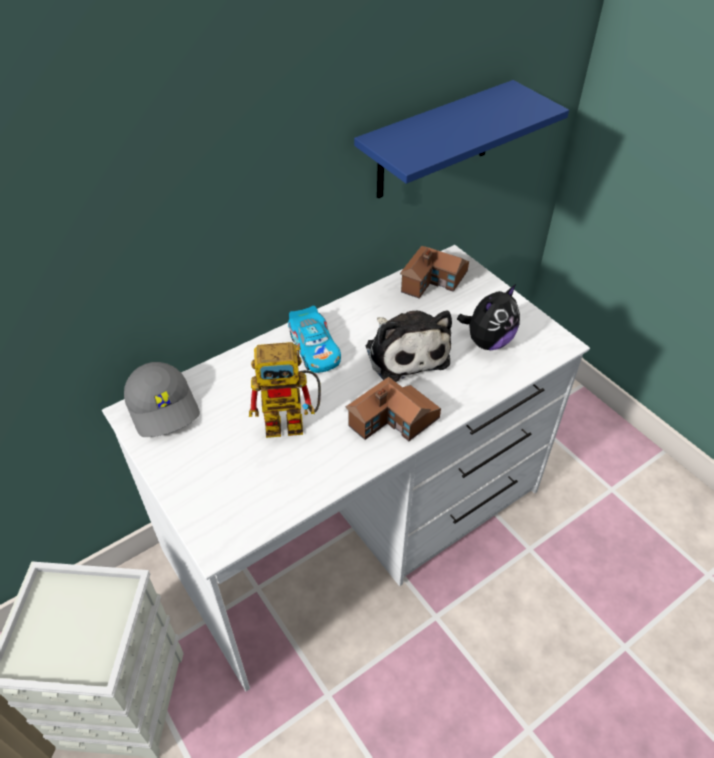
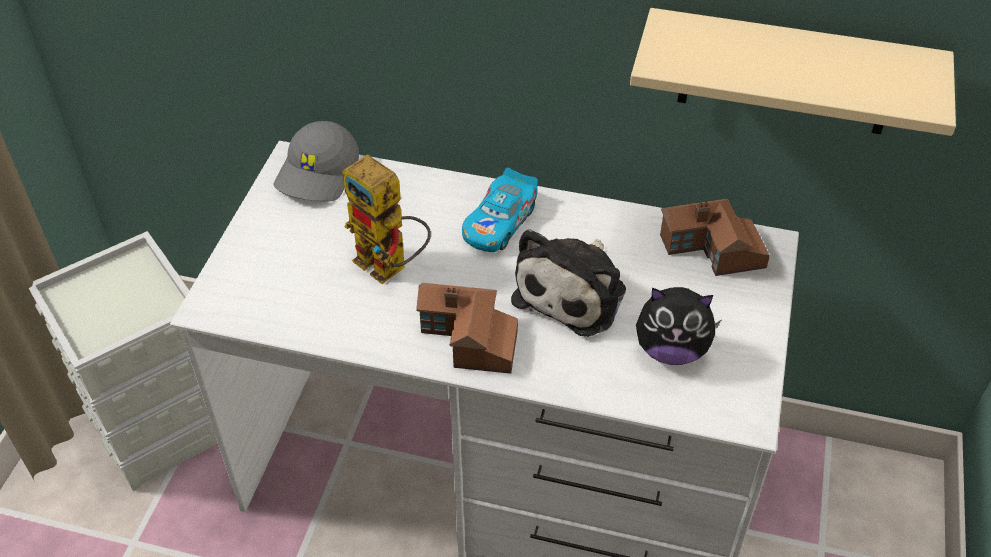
camera: 50 degrees right, 0 degrees up
(434, 142) = (787, 73): blue shelf -> beige shelf

